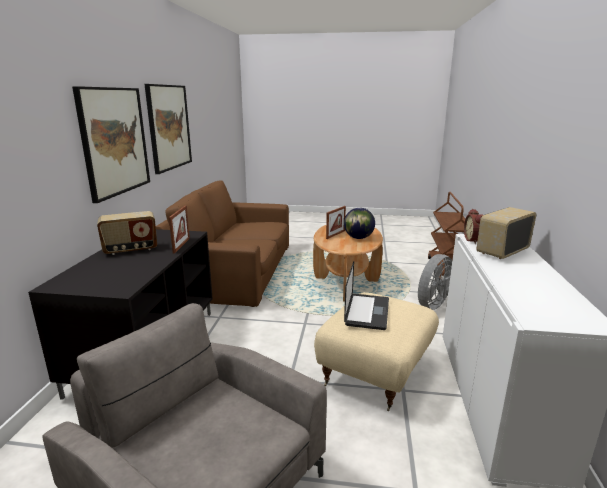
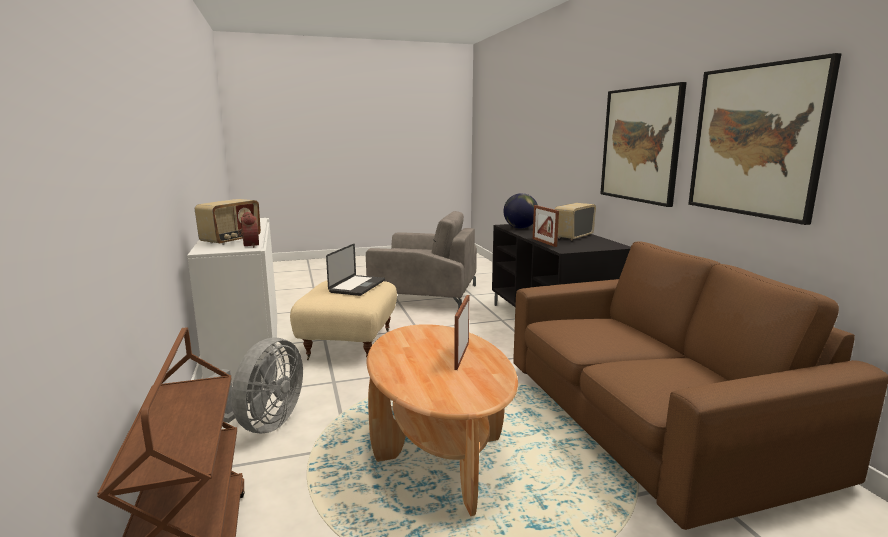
camera: 155 degrees right, 5 degrees down
(358, 238) = (413, 355): globe -> globe (520, 228)
(367, 312) = (357, 286): laptop -> laptop turned 150 degrees counterclockwise

